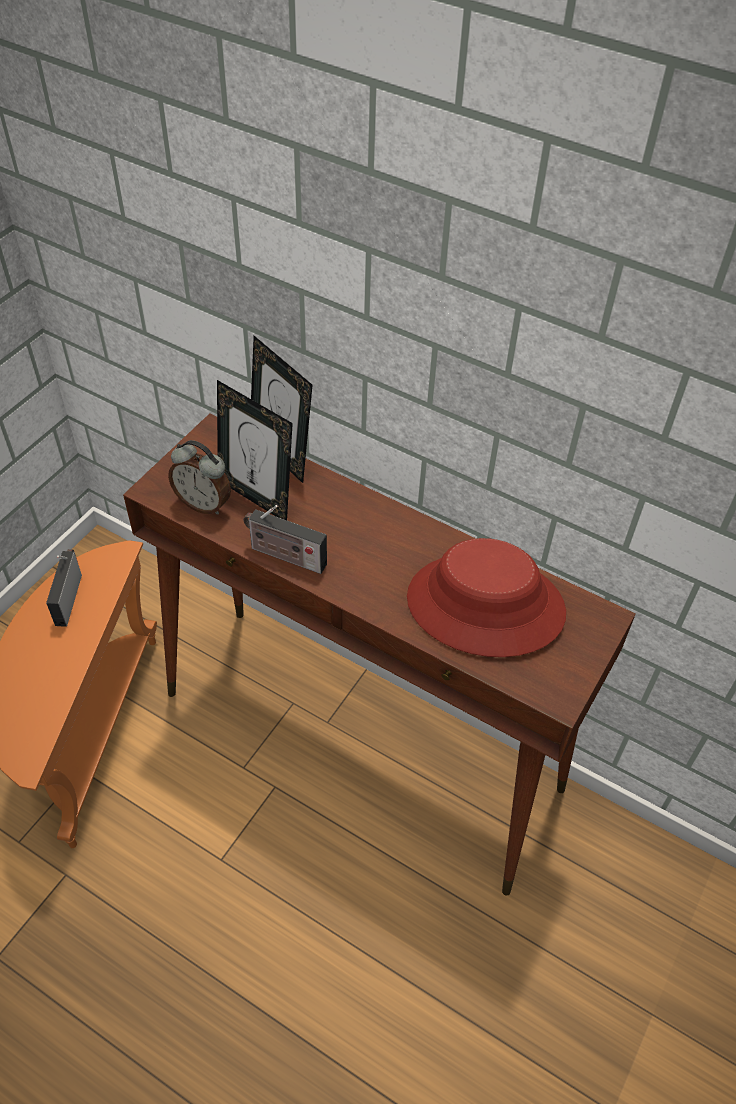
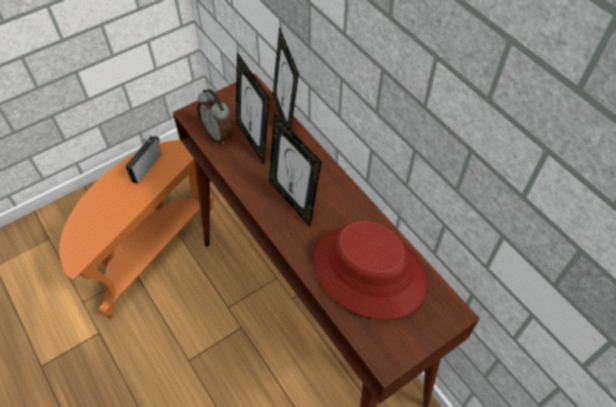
camera: 25 degrees right, 5 degrees up
(284, 556) = (250, 187): radio -> none
(348, 553) = (293, 200): none -> picture frame

